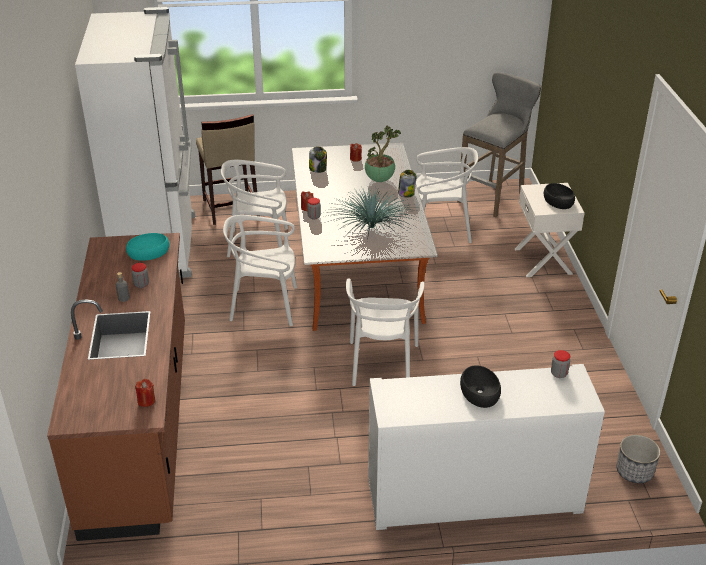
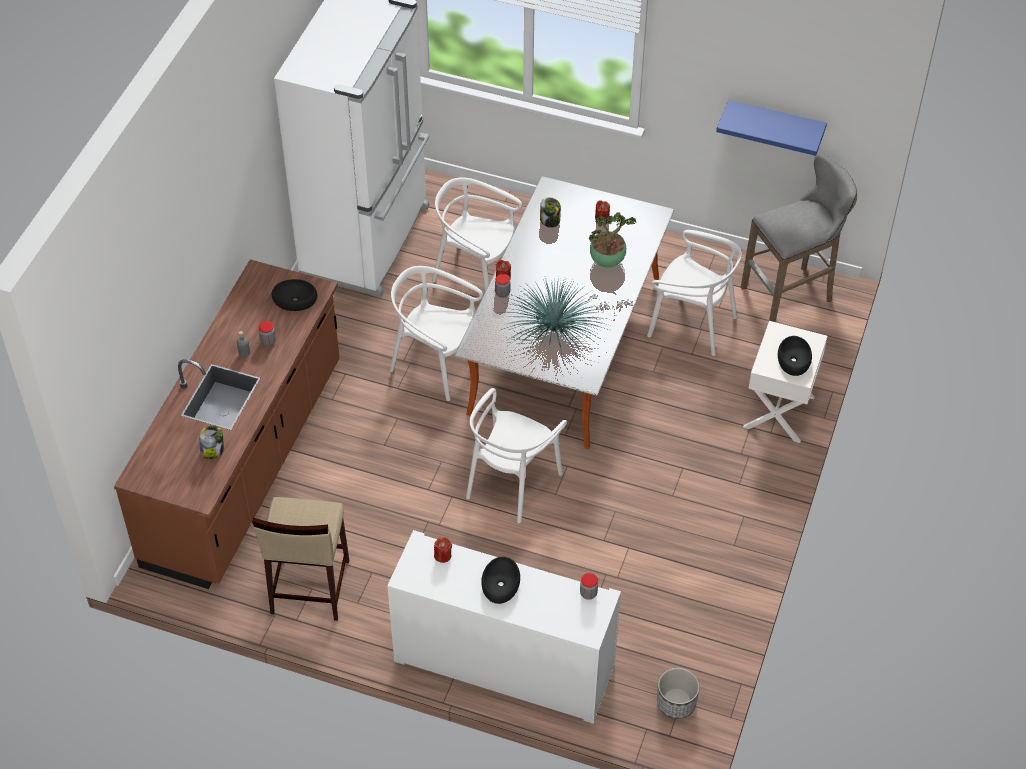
camera: 25 degrees right, 15 degrees up
(146, 401) = (208, 481): red candle -> red candle (443, 555)
(148, 252) = (294, 300): turquoise bowl -> black bowl
(230, 208) = (473, 208): beige stool -> beige stool (309, 587)
(406, 193) = (623, 292): jar -> jar (212, 450)
(460, 56) = (775, 124): none -> blue shelf

